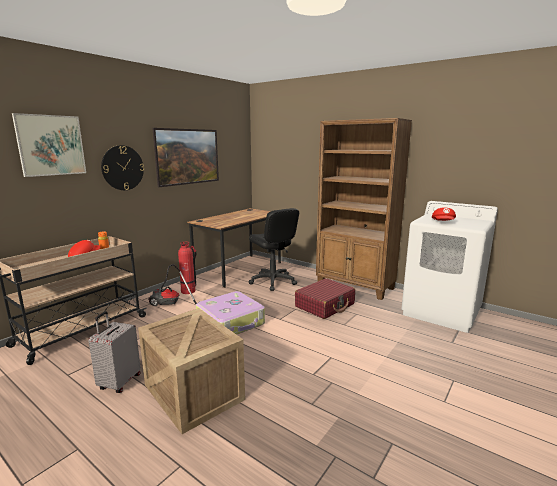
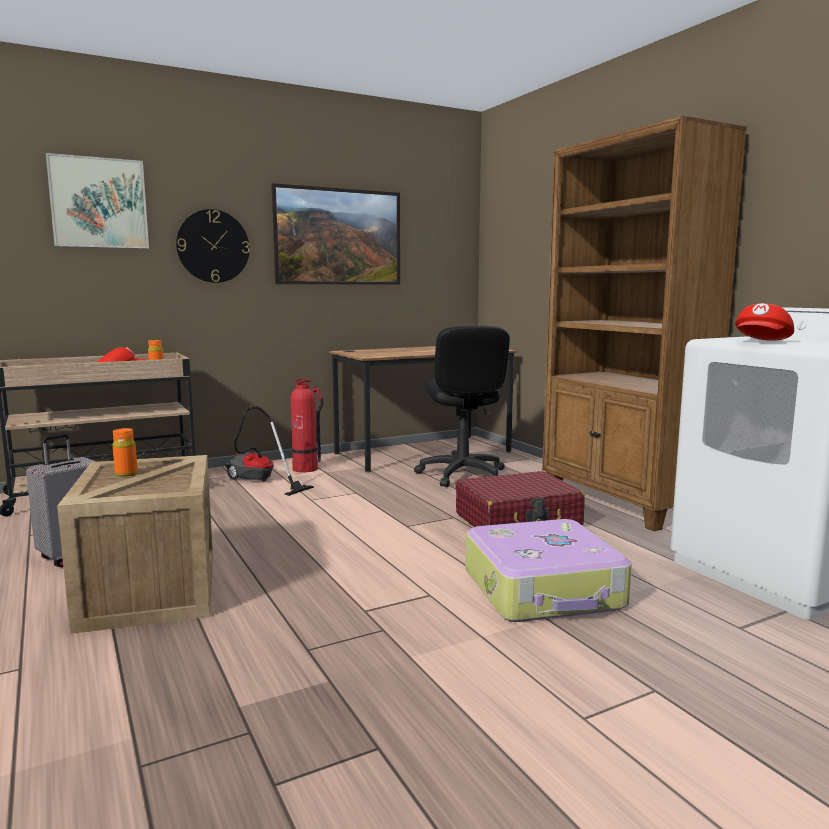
camera: 25 degrees right, 5 degrees down
(172, 332) = (126, 474): none -> orange bottle
(231, 322) = (319, 517): suitcase -> suitcase (544, 590)

